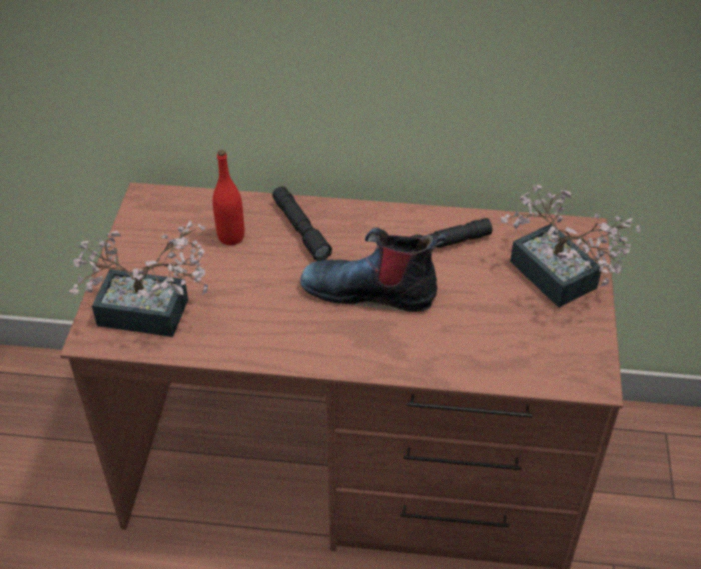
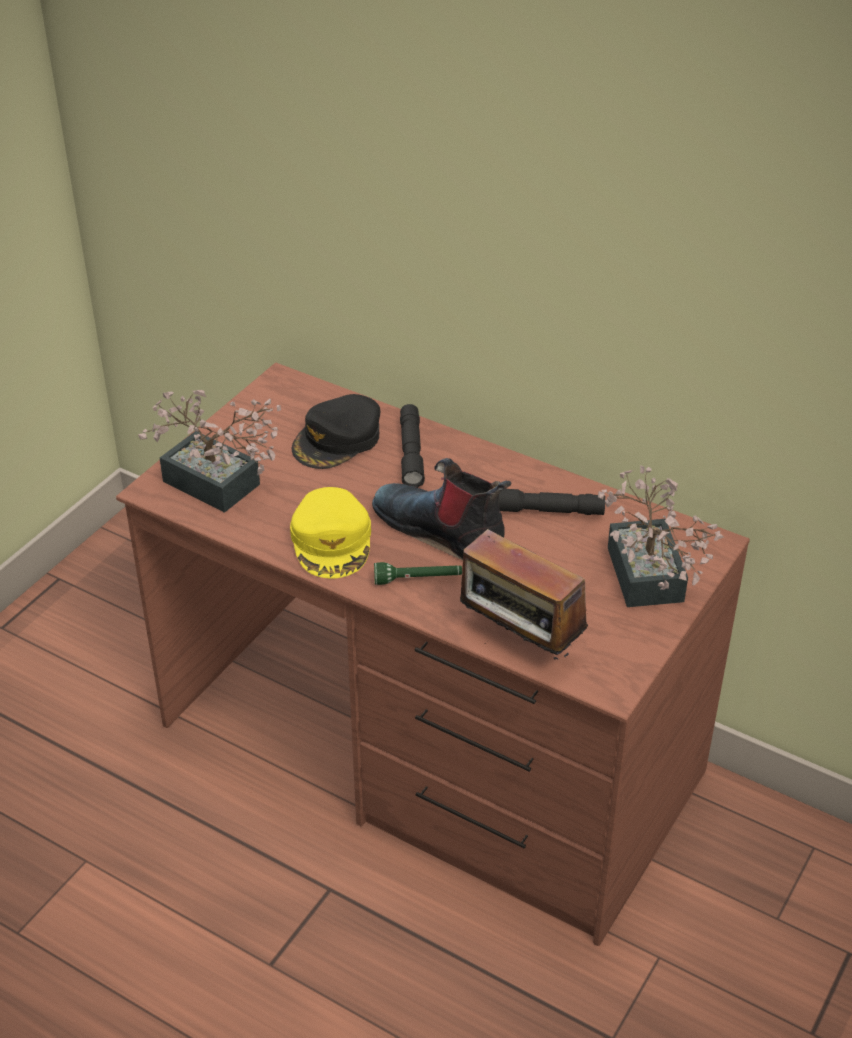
camera: 25 degrees right, 5 degrees down
(231, 237) = (338, 440): red bottle -> black cap
(285, 331) = (332, 541): none -> yellow cap
(380, 342) = (418, 580): none -> green flashlight
(498, 369) = (519, 643): none -> radio

